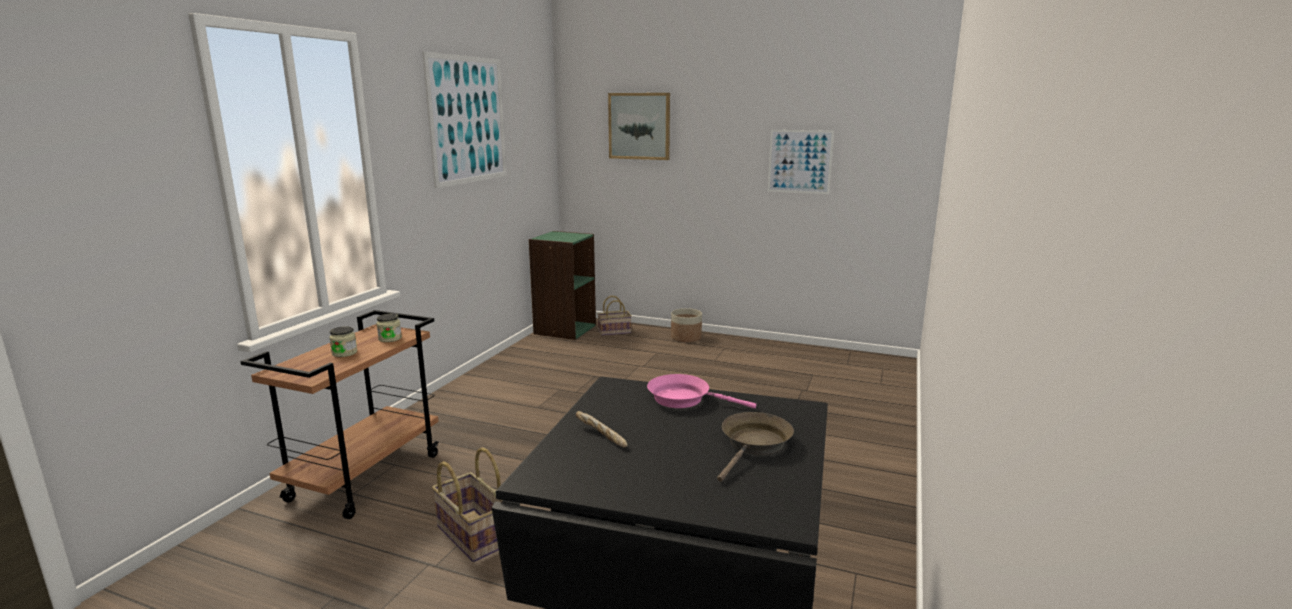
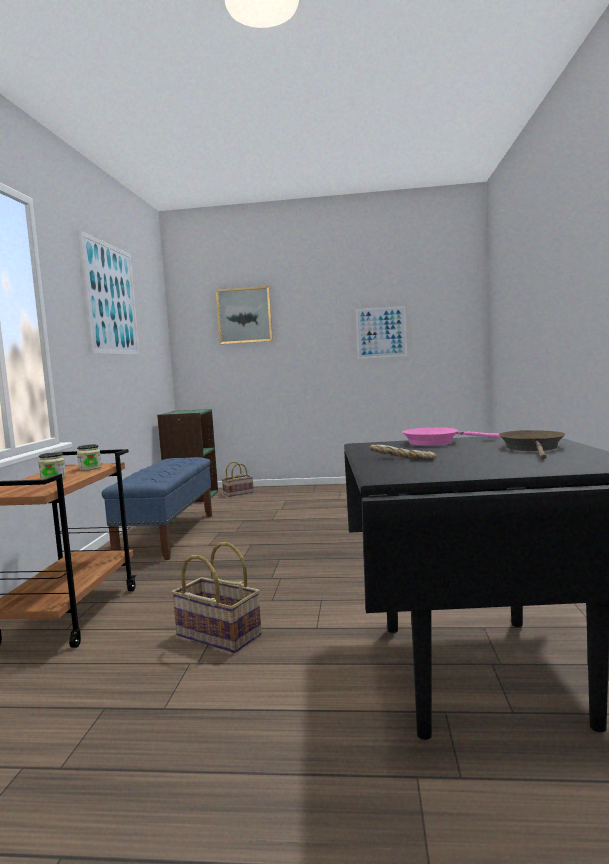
camera: 15 degrees left, 10 degrees down
(508, 384) = (168, 535): none -> blue bench
(686, 338) = (303, 489): planter -> none

